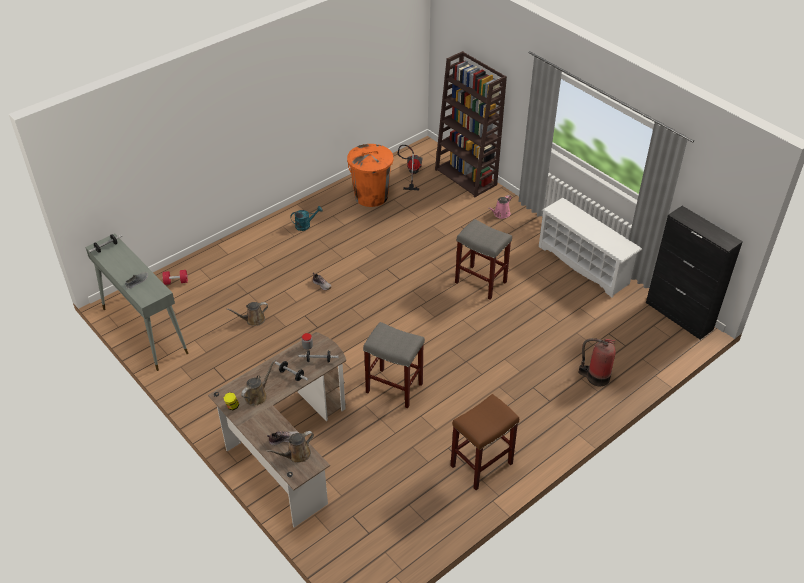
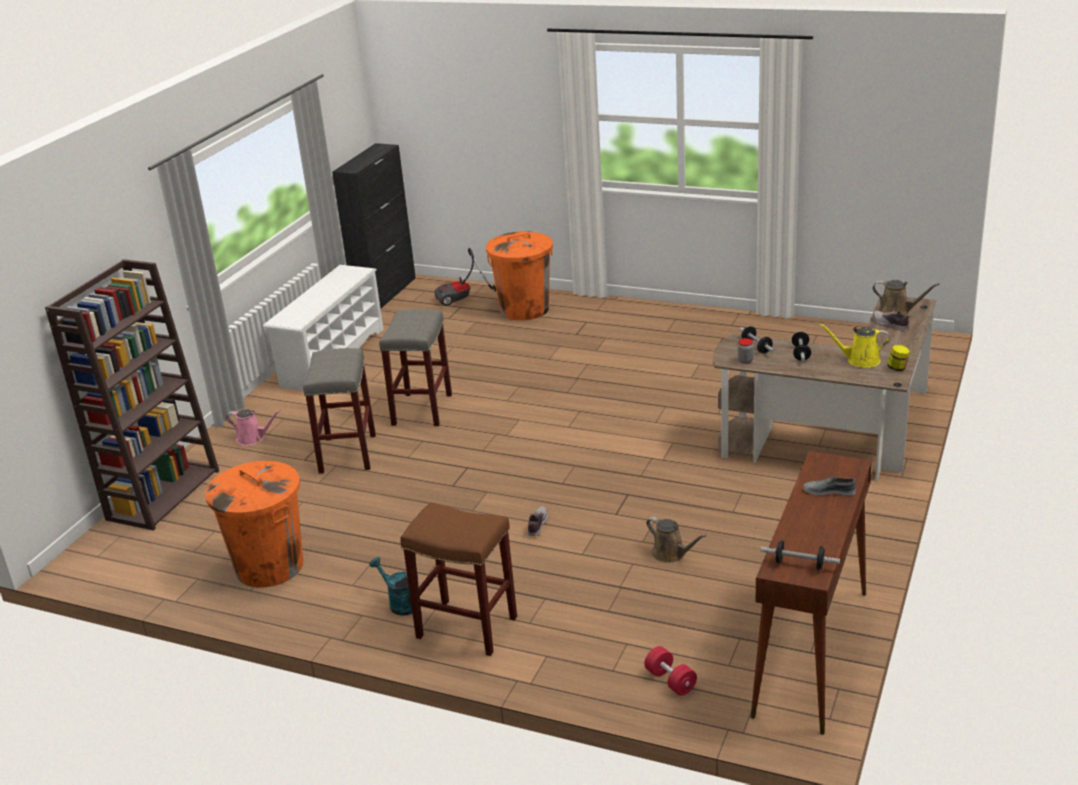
camera: 115 degrees left, 15 degrees down
(144, 330) = (811, 653): grey console table -> brown console table
(257, 395) = (860, 360): brown watering can -> yellow watering can
(395, 388) = (669, 404): grey stool -> grey stool (347, 453)
(411, 173) = (174, 550): vacuum cleaner -> vacuum cleaner (464, 299)
(481, 464) = (712, 330): brown stool -> brown stool (465, 627)
(596, 377) = (525, 309): fire extinguisher -> orange trash can

